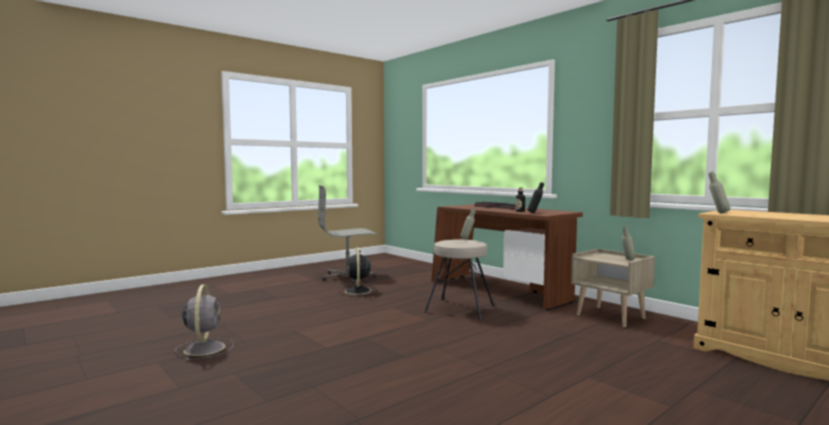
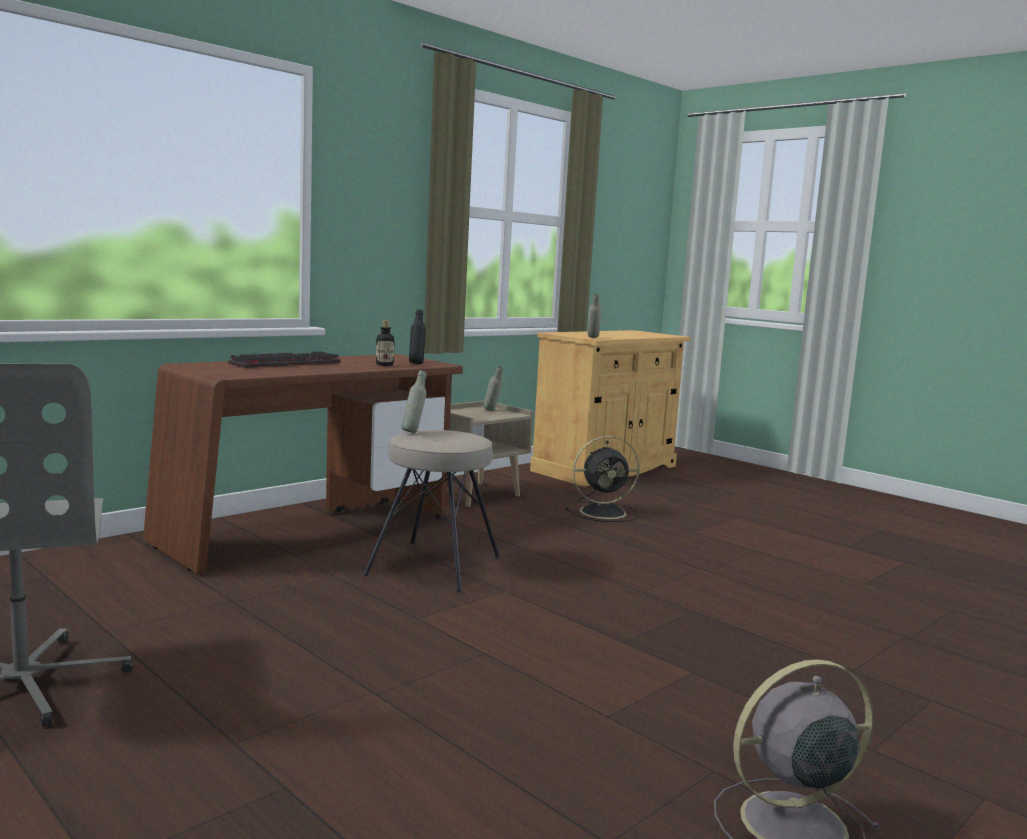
camera: 95 degrees left, 5 degrees up
(358, 291) = (252, 659): black fan -> black fan (605, 512)

